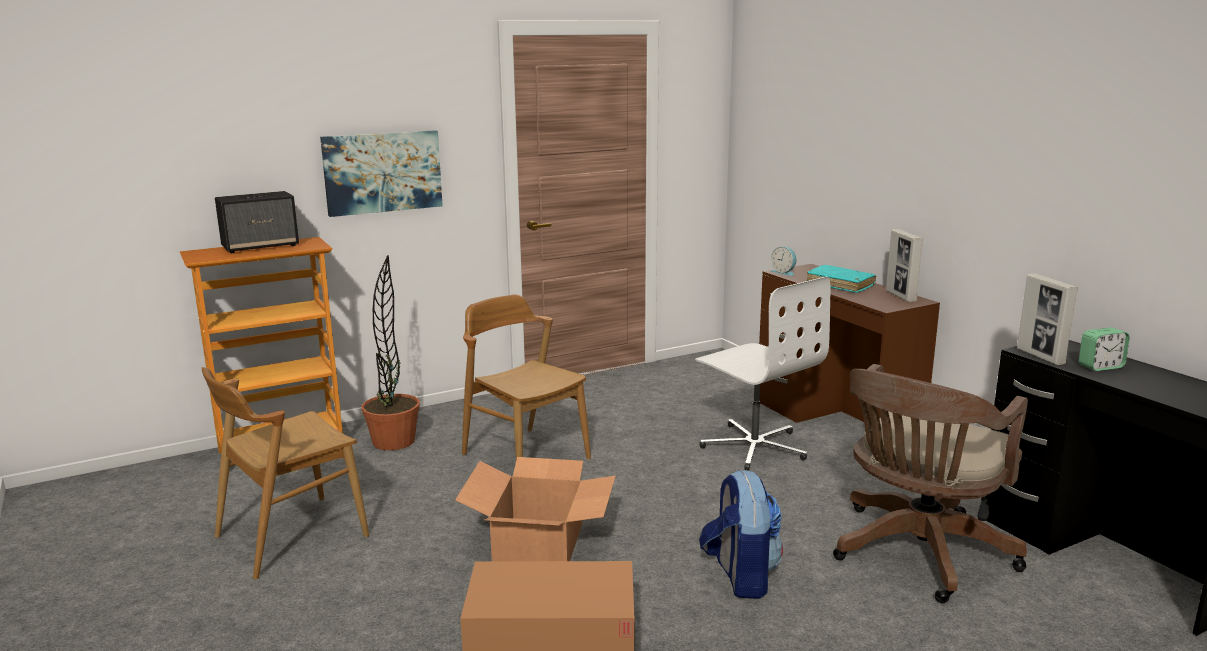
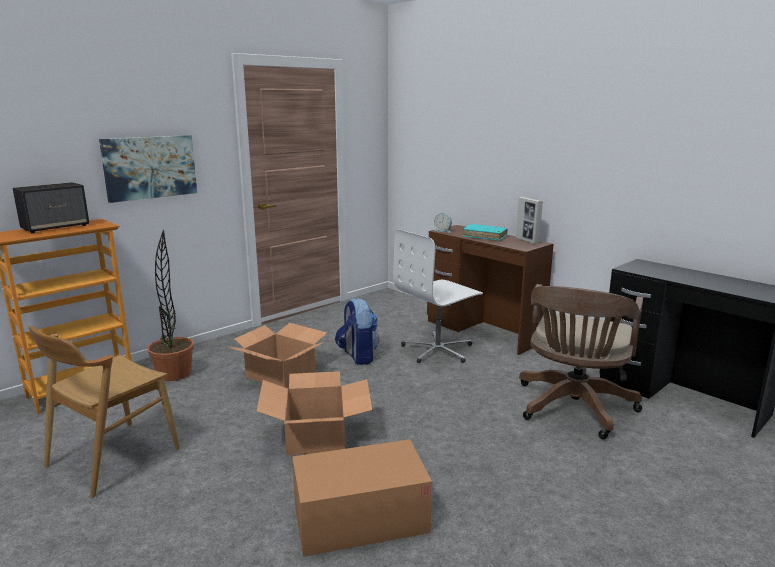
camera: 15 degrees left, 0 degrees up
(525, 456) = (281, 374): brown chair -> cardboard box
(740, 577) = (468, 440): backpack -> backpack (358, 356)
(754, 446) = (438, 350): white office chair -> white office chair turned 105 degrees clockwise
(1040, 356) = (638, 271): picture frame -> none
(1100, 367) = (676, 274): alarm clock -> none

